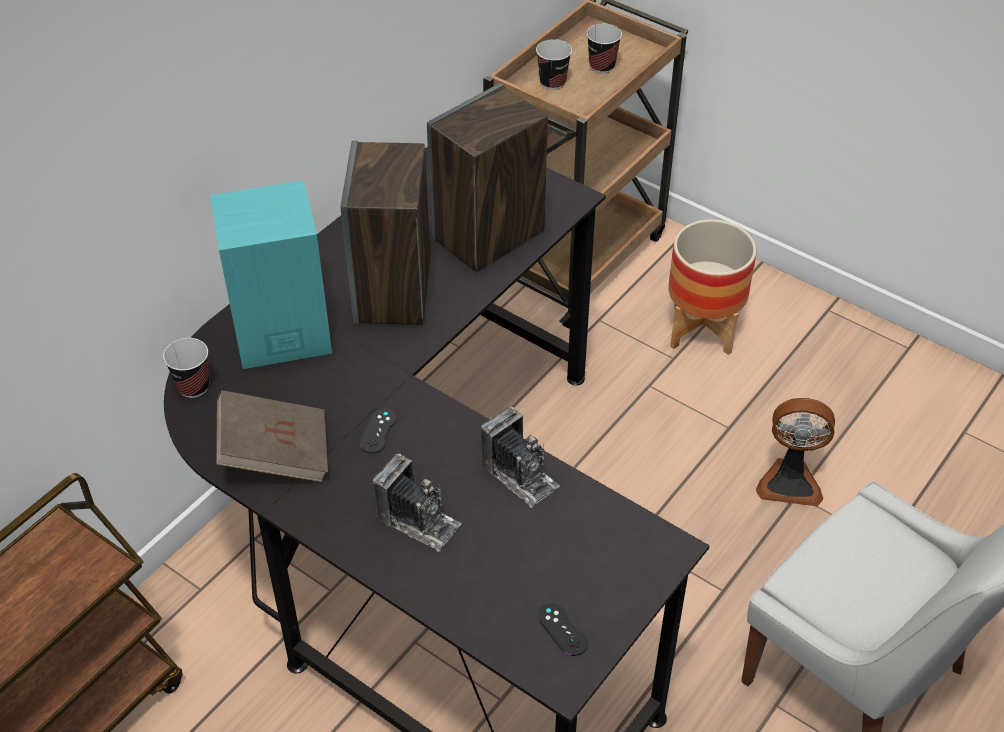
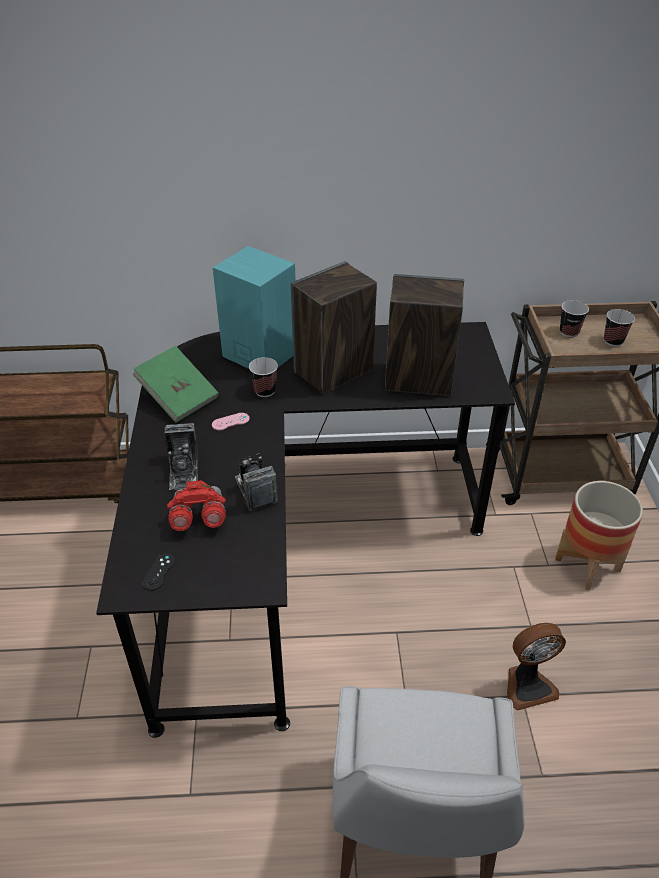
camera: 50 degrees right, 5 degrees down
(193, 386) = (194, 349): cup -> cup (265, 391)
(275, 454) = (178, 397): brown book -> green book
(378, 431) = (230, 421): black game controller -> pink game controller
(512, 550) = (198, 518): none -> red binoculars
(520, 475) = (255, 490): camera -> camera turned 150 degrees clockwise
(790, 481) = (527, 685): fan -> fan turned 75 degrees counterclockwise

